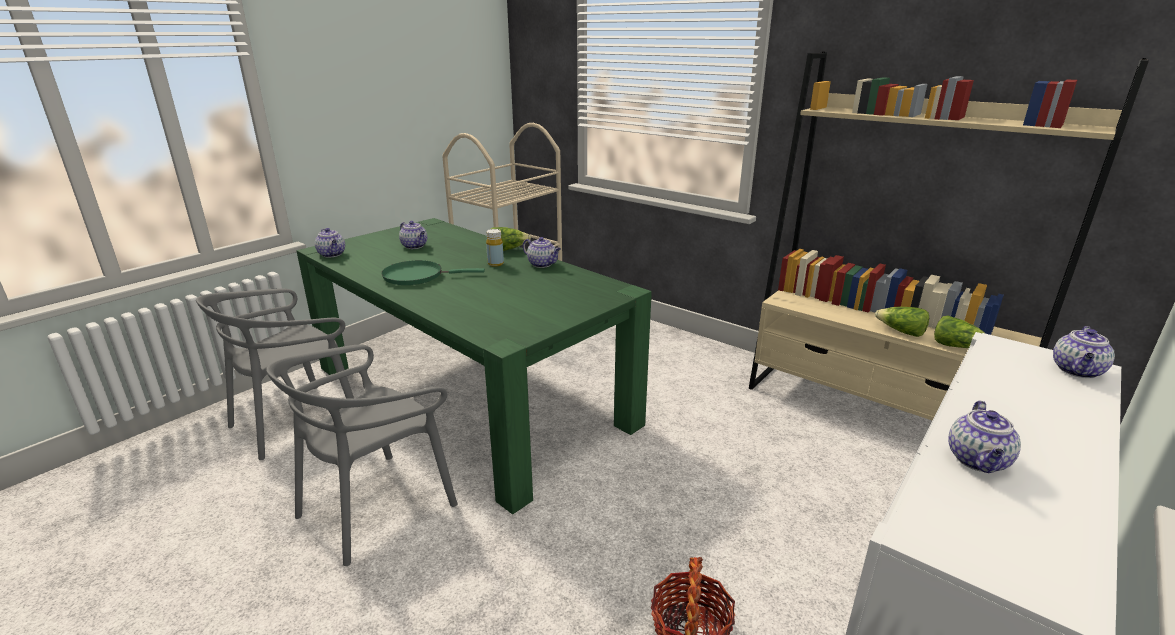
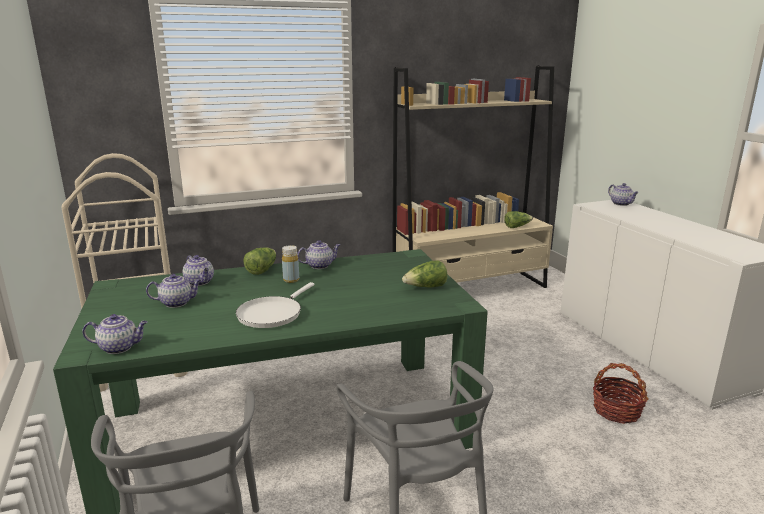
camera: 60 degrees left, 5 degrees down
(417, 276) = (272, 314): green frying pan -> white frying pan
(901, 332) = (491, 230): lettuce -> lettuce (426, 287)
(978, 461) = (690, 236): teapot -> teapot (200, 282)

